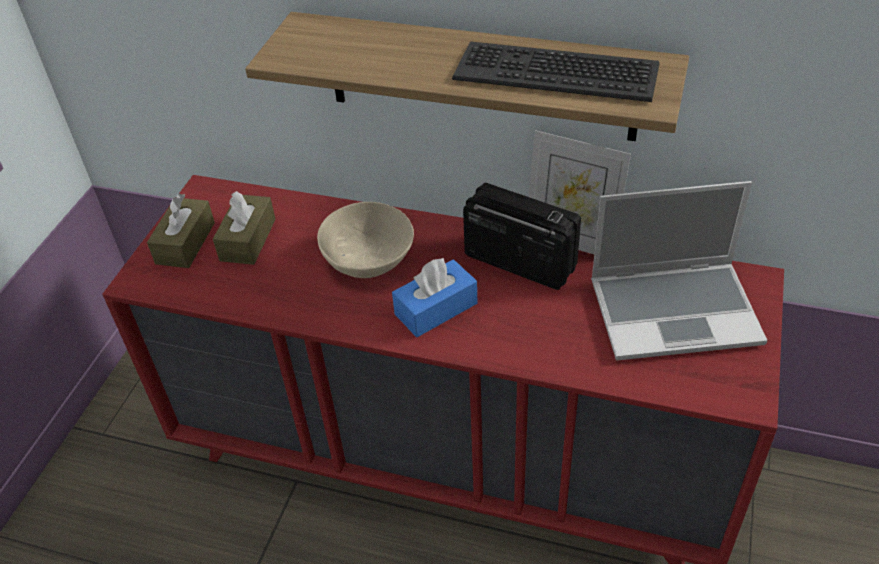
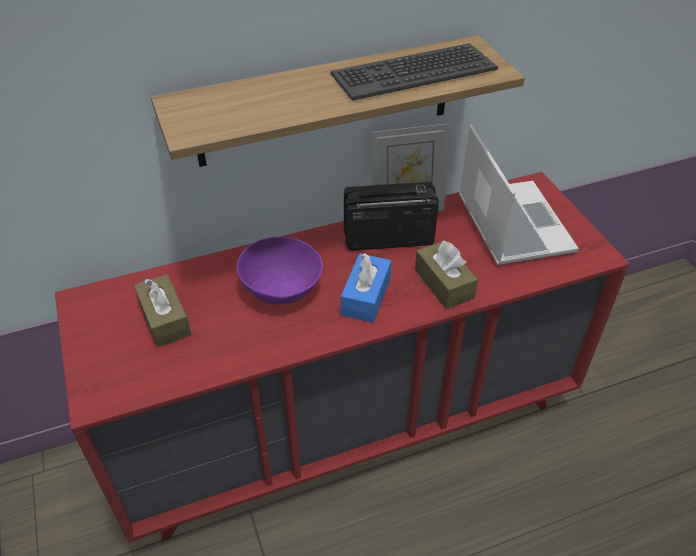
camera: 40 degrees left, 0 degrees up
(185, 243) = (109, 348): brown tissue box -> brown tissue box (444, 284)
(369, 260) = (281, 287): beige bowl -> purple bowl
(675, 311) = (512, 224): laptop -> laptop turned 60 degrees counterclockwise

